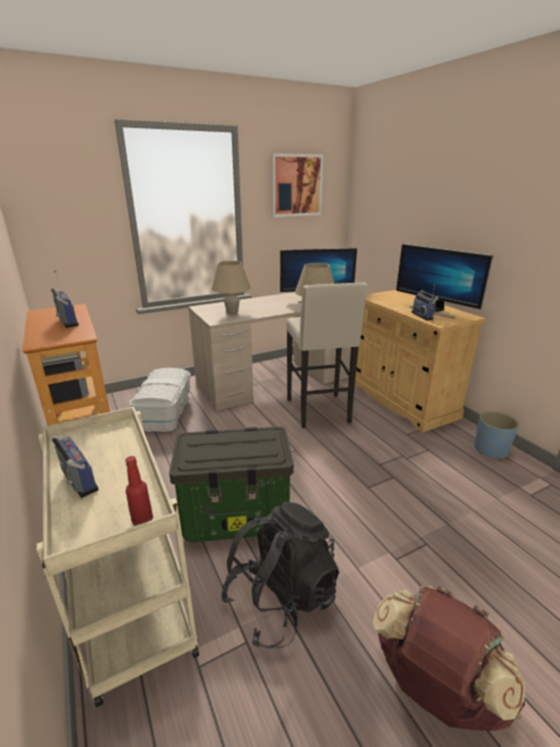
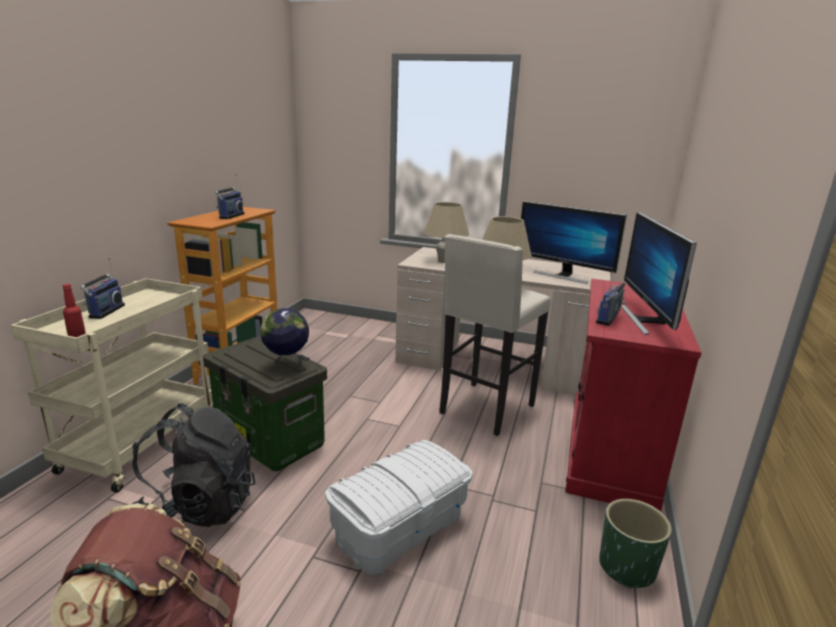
camera: 45 degrees right, 5 degrees down
(165, 413) = (356, 345): white storage box -> white storage box (399, 526)
(257, 440) = (286, 365): none -> globe
(296, 185) = (595, 126): picture -> none
(401, 400) = (609, 450): beige cabinet -> red cabinet
(490, 449) = (626, 567): blue planter -> green planter

